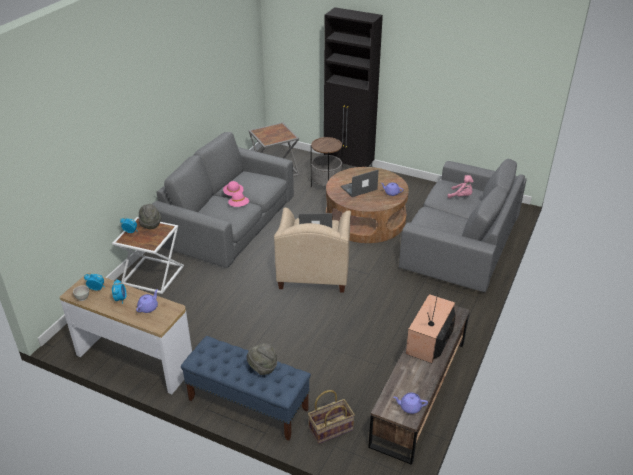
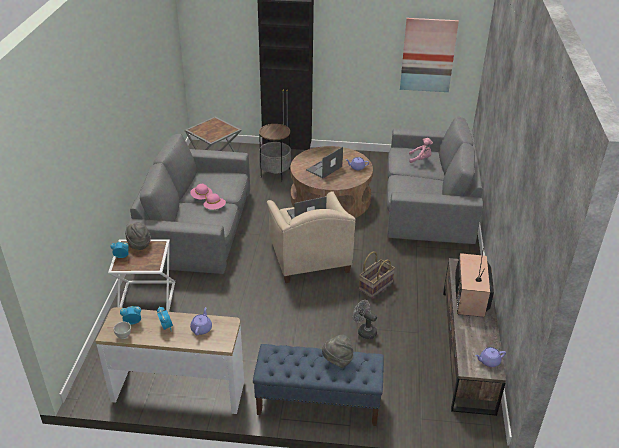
camera: 20 degrees left, 0 degrees up
(327, 350) = (364, 331): none -> grey fan
(330, 428) = (408, 403): basket -> basket (375, 285)
(492, 91) = (428, 55): none -> picture

